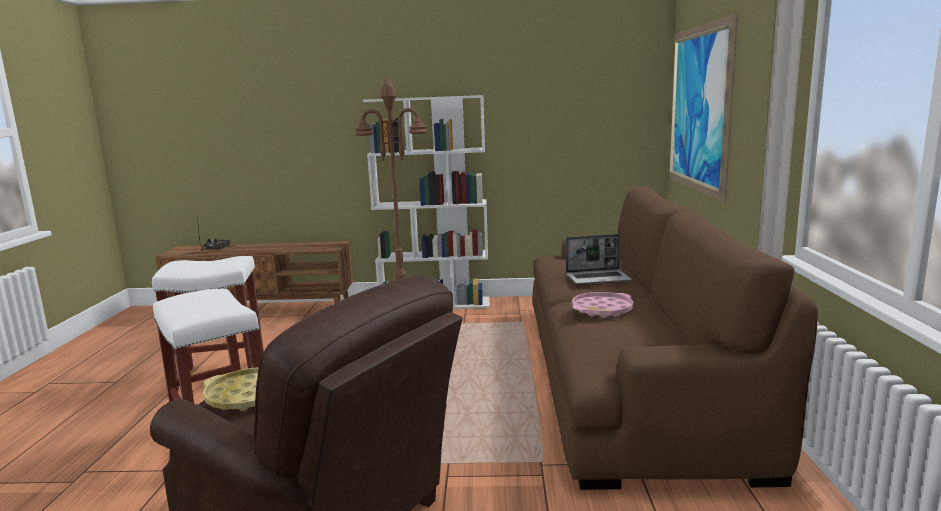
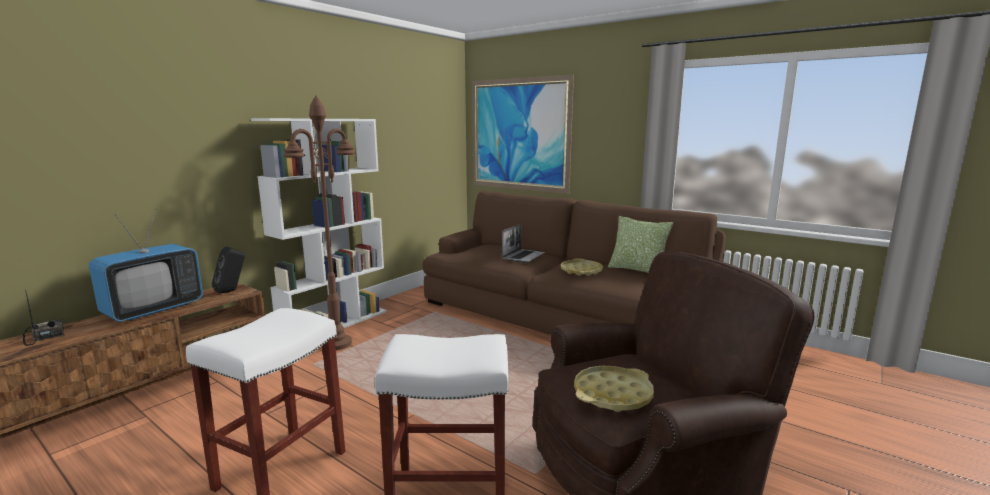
camera: 55 degrees left, 0 degrees up
(274, 247) = (154, 310): none -> television
(329, 246) = (231, 291): none -> black speaker
(602, 310) = (581, 271): pink tray -> yellow tray
(674, 332) = (637, 270): none -> pillow

